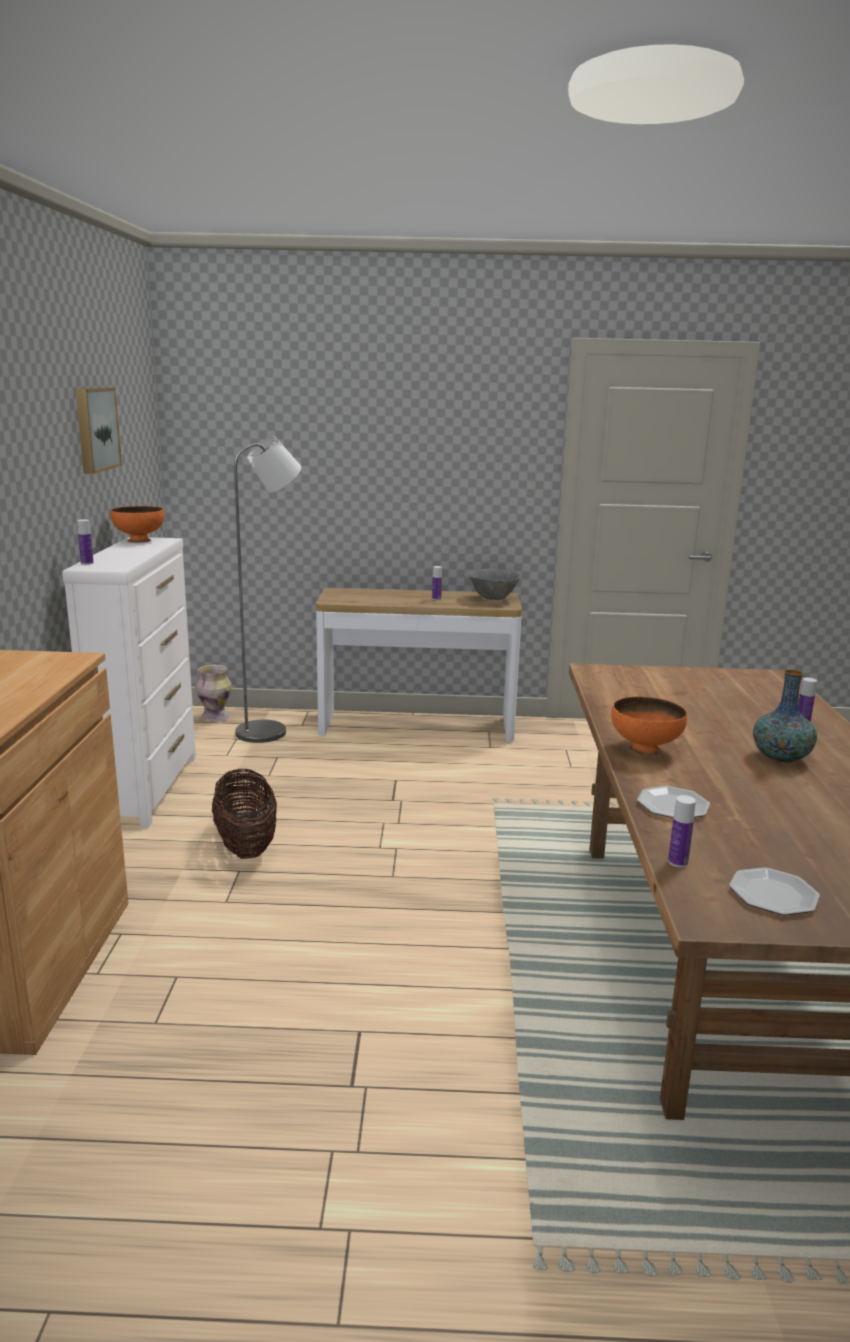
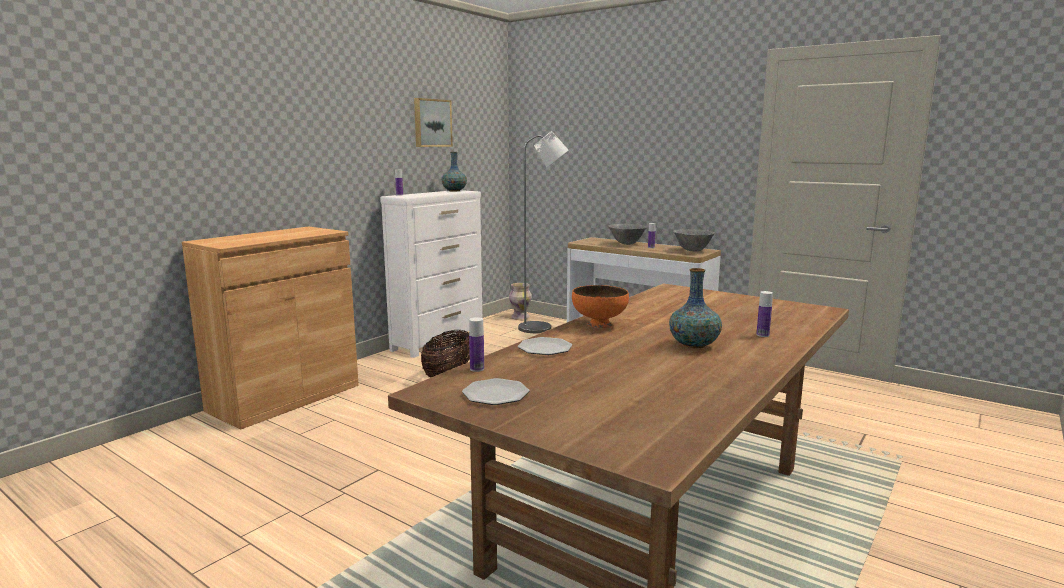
camera: 35 degrees right, 5 degrees down
(139, 541) = (454, 191): orange bowl -> vase
(396, 596) = (627, 244): none -> grey bowl

